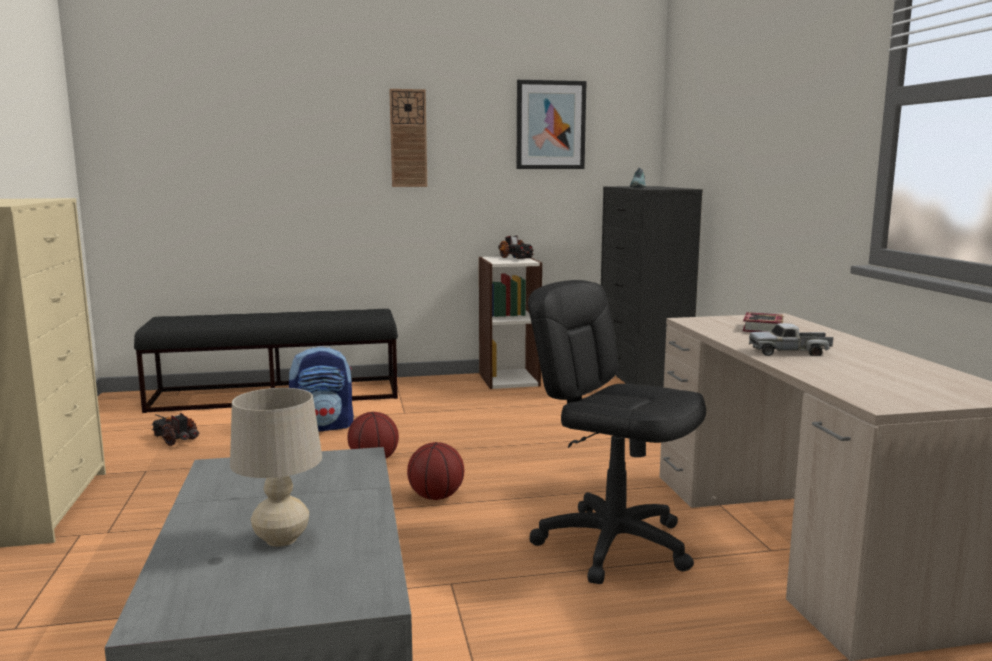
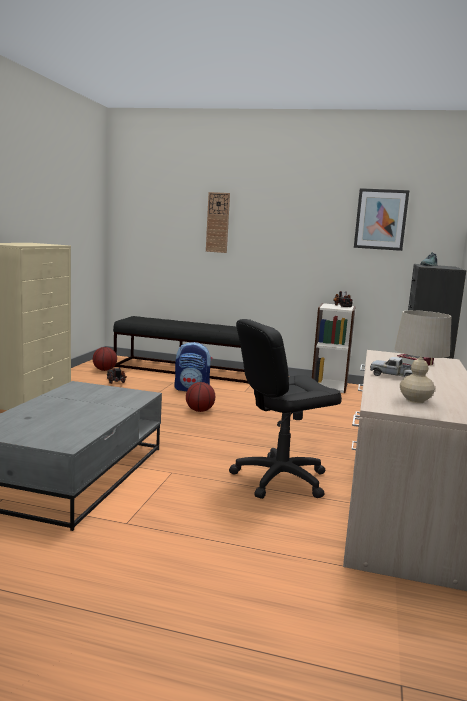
camera: 25 degrees right, 0 degrees up
(281, 539) = (62, 417): beige table lamp -> beige table lamp (415, 400)
(408, 138) = (284, 223): wall clock -> wall clock (217, 222)
(436, 497) = (211, 434): basketball -> basketball (105, 370)
(613, 544) = (280, 479): black office chair -> black office chair turned 90 degrees counterclockwise

